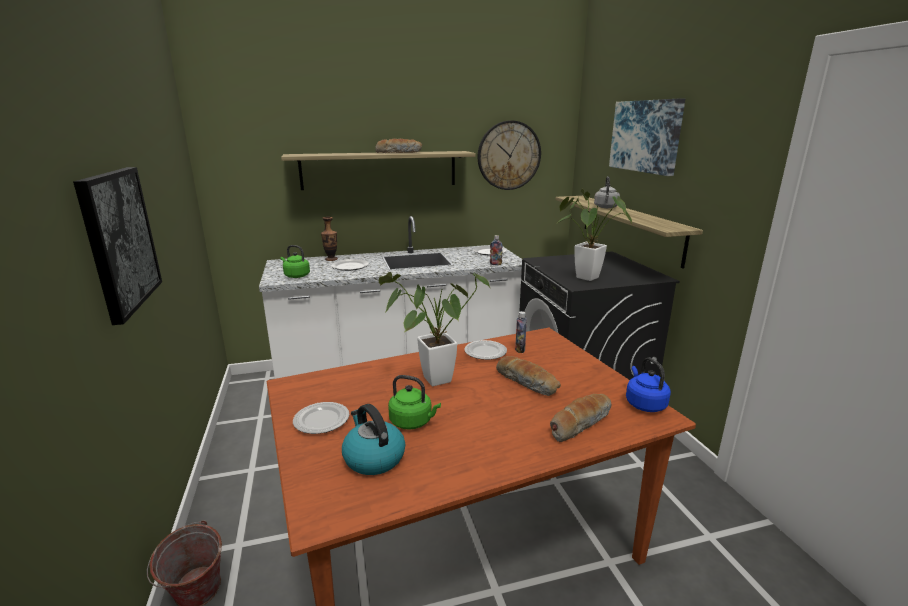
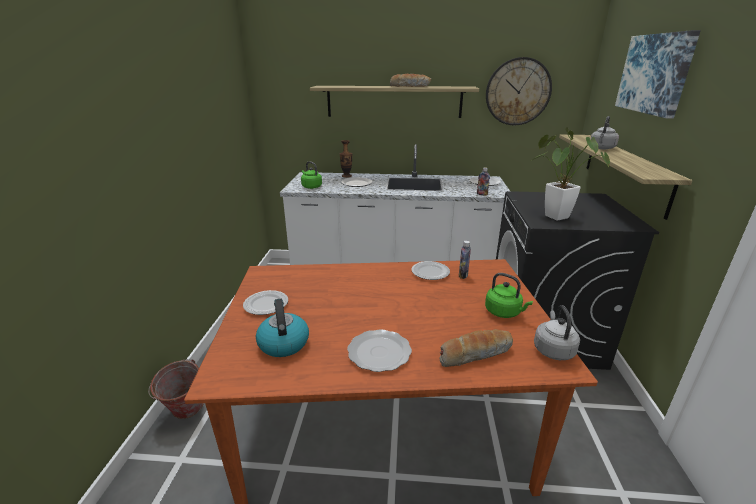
camera: 20 degrees right, 5 degrees up
(119, 240) = (153, 147): picture -> none
(413, 422) = (331, 320): green kettle -> green kettle (504, 312)
(430, 381) = (368, 289): potted plant -> none
(487, 442) = (380, 352): none -> plate
(527, 382) = (450, 306): bread -> none
(644, 404) = (553, 349): blue kettle -> grey kettle

